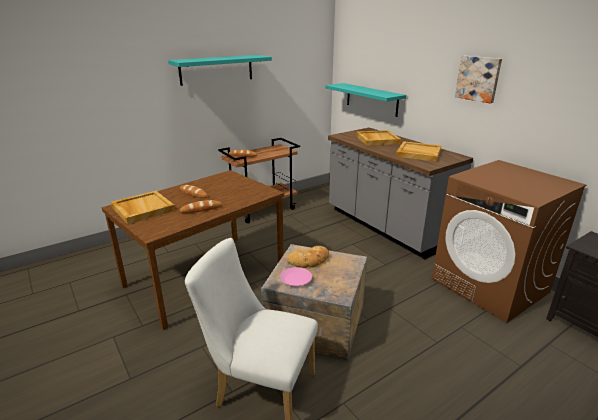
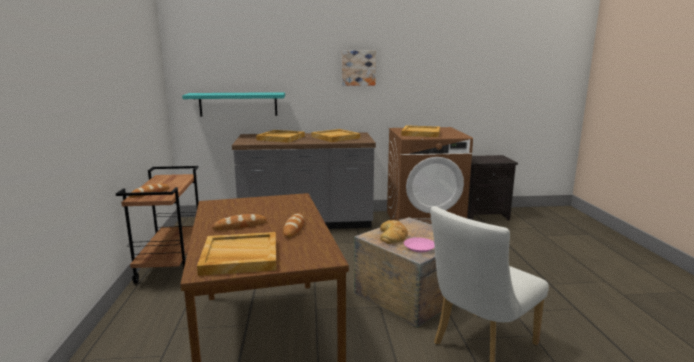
camera: 60 degrees left, 10 degrees down
(216, 69) = (97, 76): turquoise shelf -> none
(499, 178) = (420, 133): none -> beige tray

